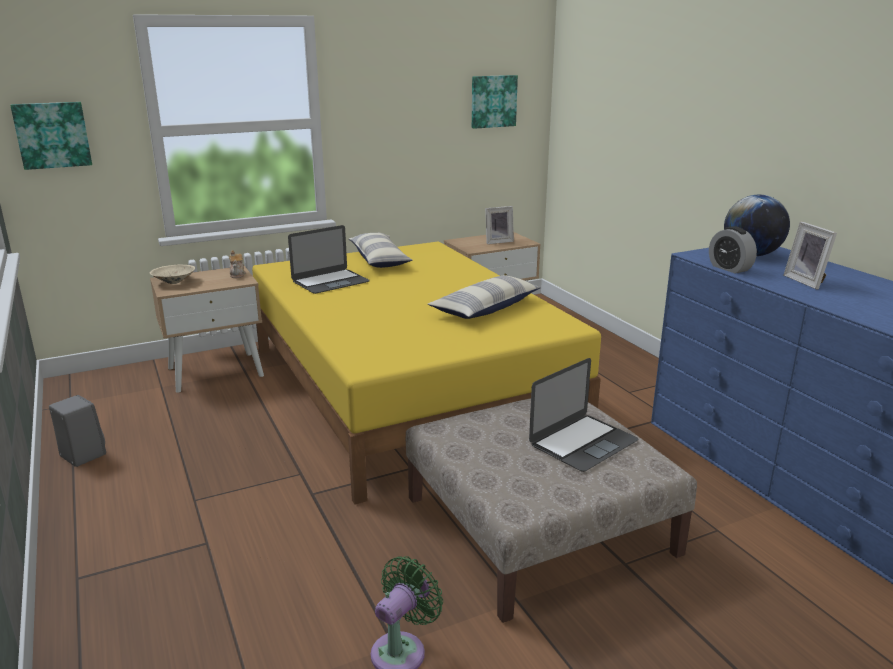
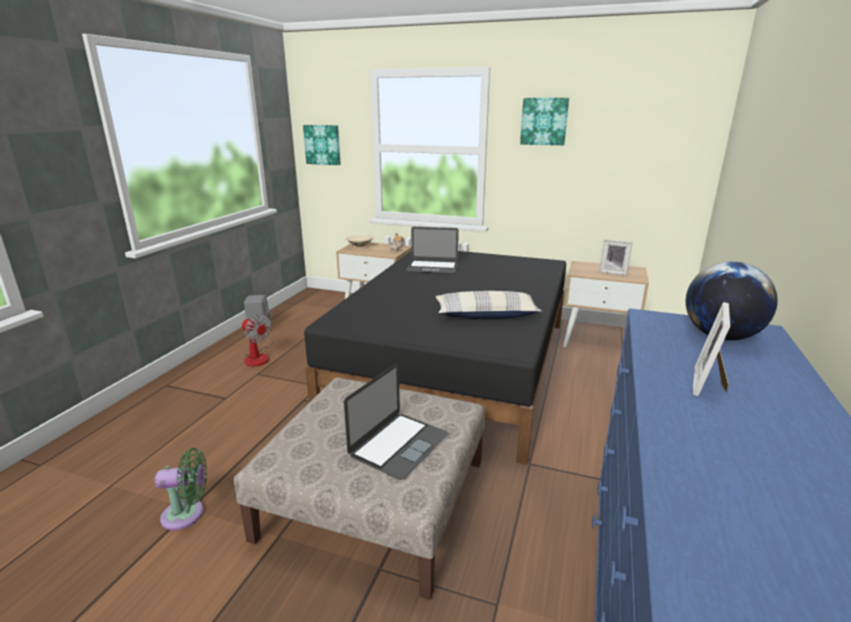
camera: 45 degrees right, 0 degrees up
(152, 482) = (259, 356): none -> fan
(379, 260) = (493, 262): pillow -> none
(408, 390) = (457, 365): yellow bed -> black bed
(493, 101) = (651, 144): picture -> picture (544, 121)
(583, 442) = (399, 444): laptop -> laptop turned 60 degrees counterclockwise
(729, 268) = (649, 339): alarm clock -> none

